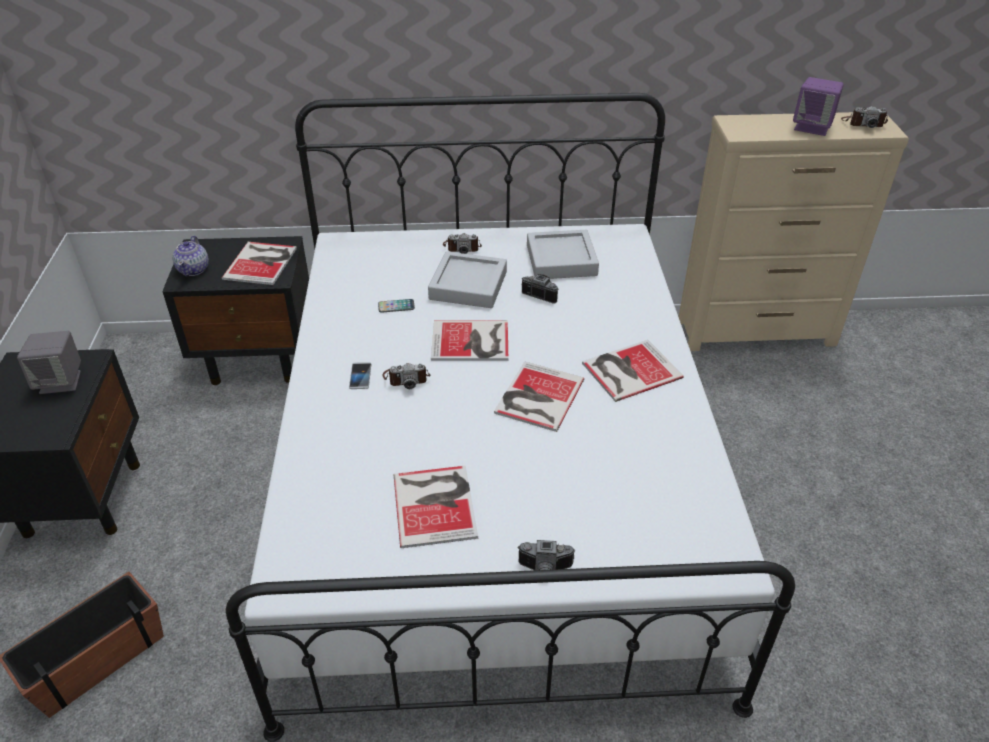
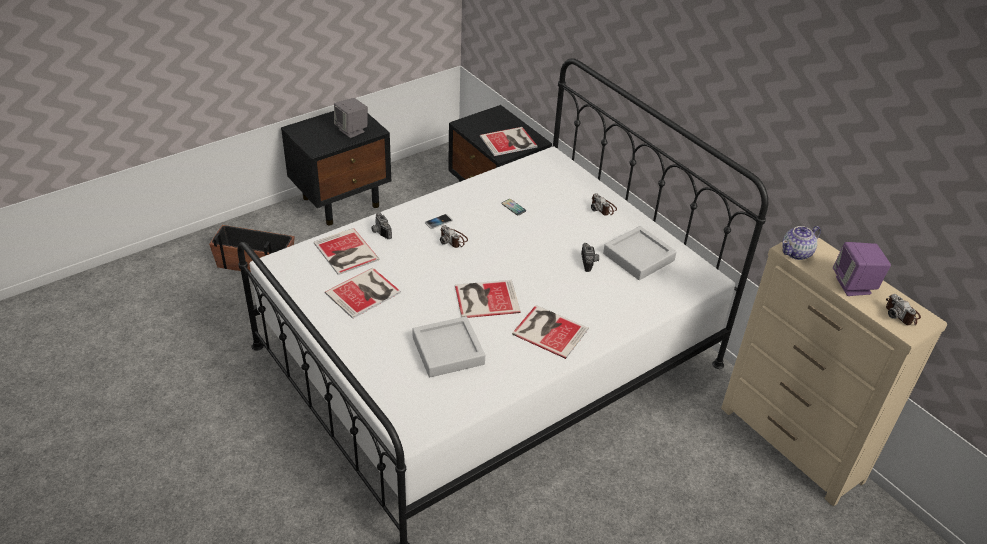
camera: 55 degrees right, 0 degrees up
(194, 269) = (478, 122): teapot -> teapot (797, 253)
(468, 285) = (565, 227): grey tray -> grey tray (448, 351)
(472, 342) = (510, 252): book -> book (345, 253)
(545, 569) = (349, 353): camera -> camera (379, 232)

